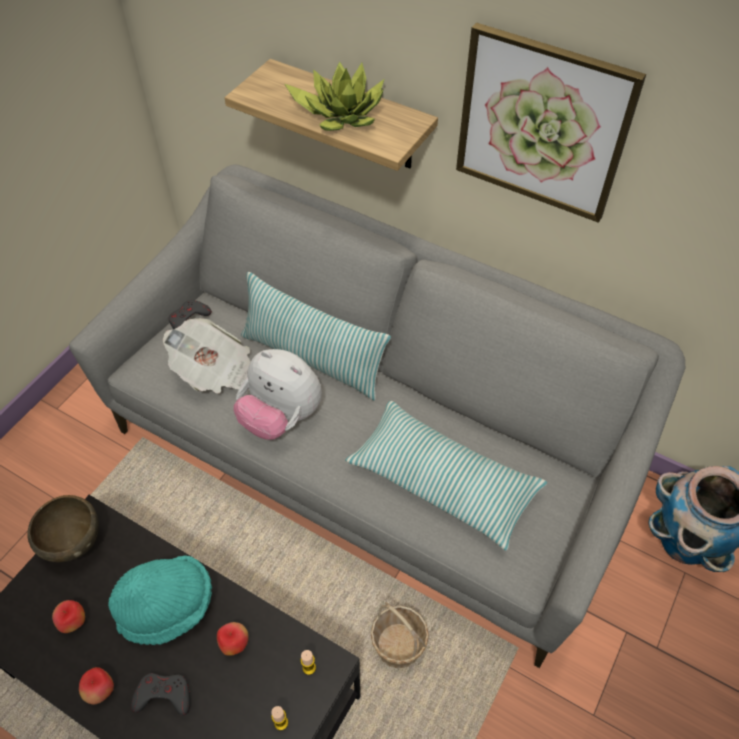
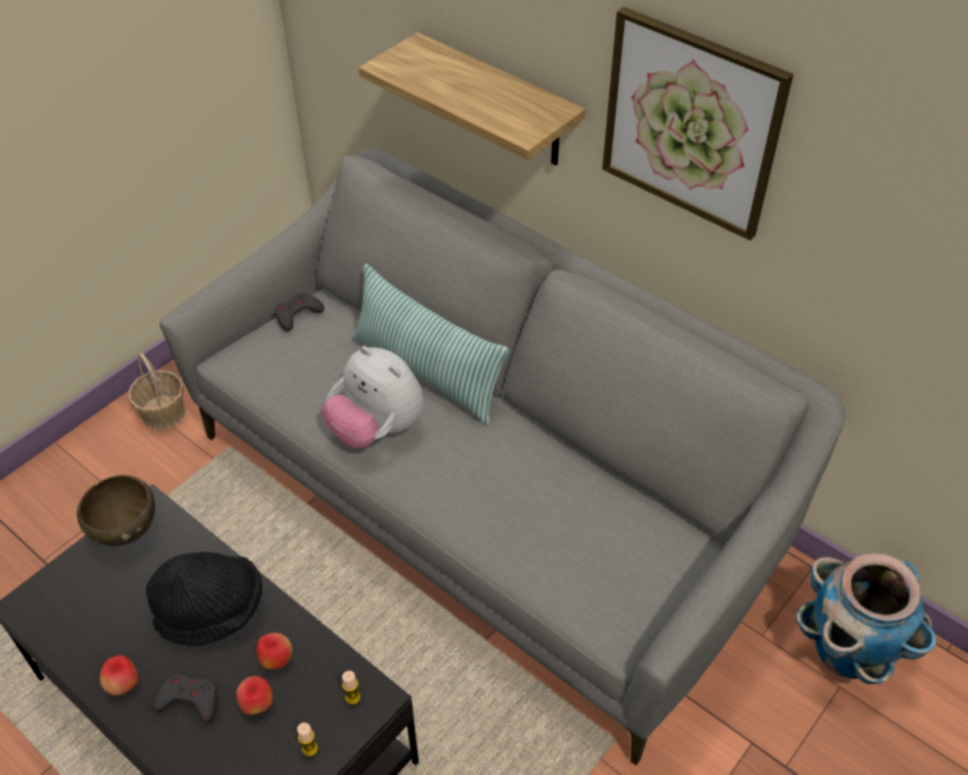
camera: 10 degrees right, 5 degrees down
(73, 622) = (109, 611): apple -> apple (257, 704)
(168, 607) = (212, 611): turquoise hat -> black hat
(215, 372) = (314, 372): newspaper -> none
(341, 113) = (479, 95): potted plant -> none
(398, 646) = (474, 715): basket -> basket (163, 413)
(443, 481) = (546, 522): pillow -> none

